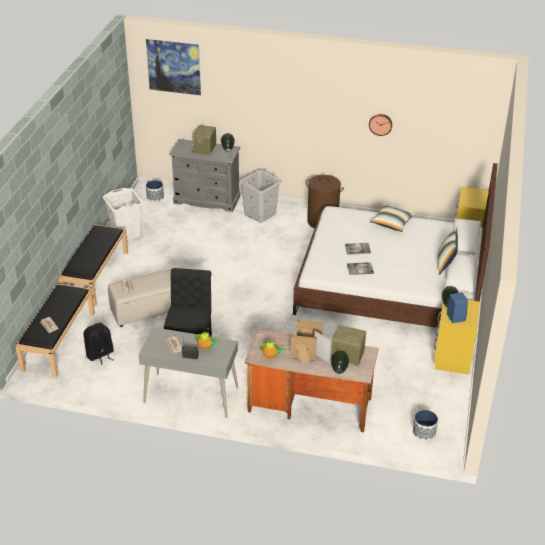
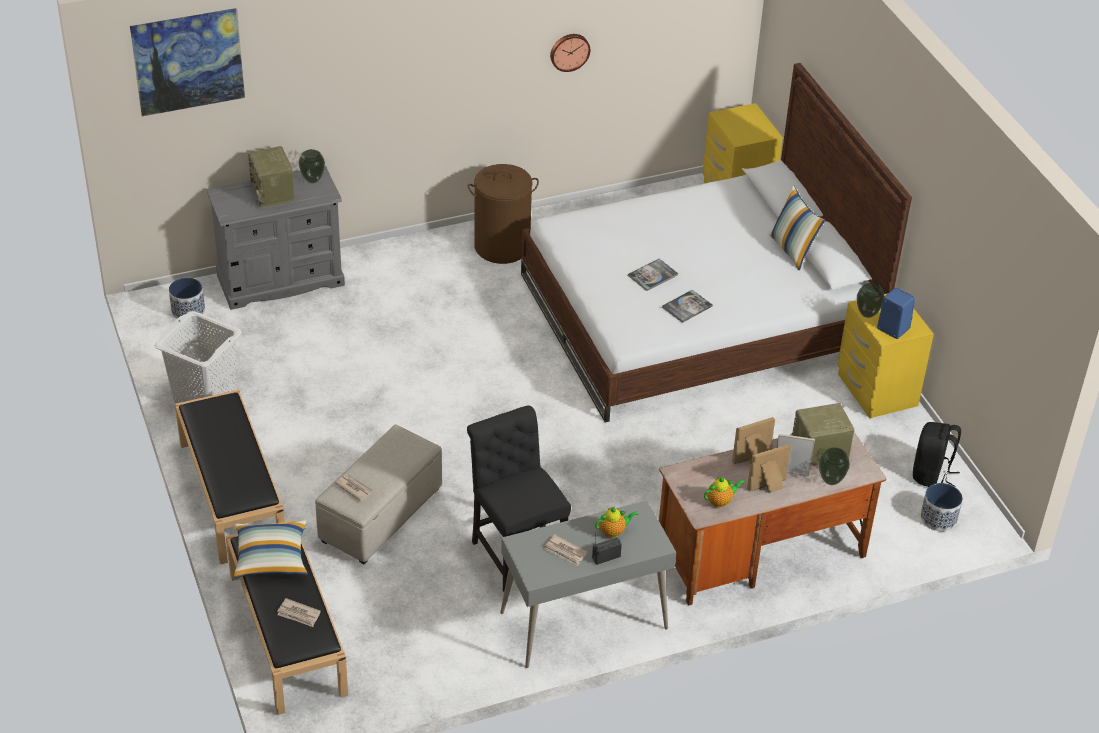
camera: 35 degrees left, 5 degrees up
(100, 355) = (380, 625): black backpack -> black backpack (931, 474)
(260, 214) = (393, 272): grey laundry basket -> none
(392, 223) = (659, 212): pillow -> pillow (271, 558)

